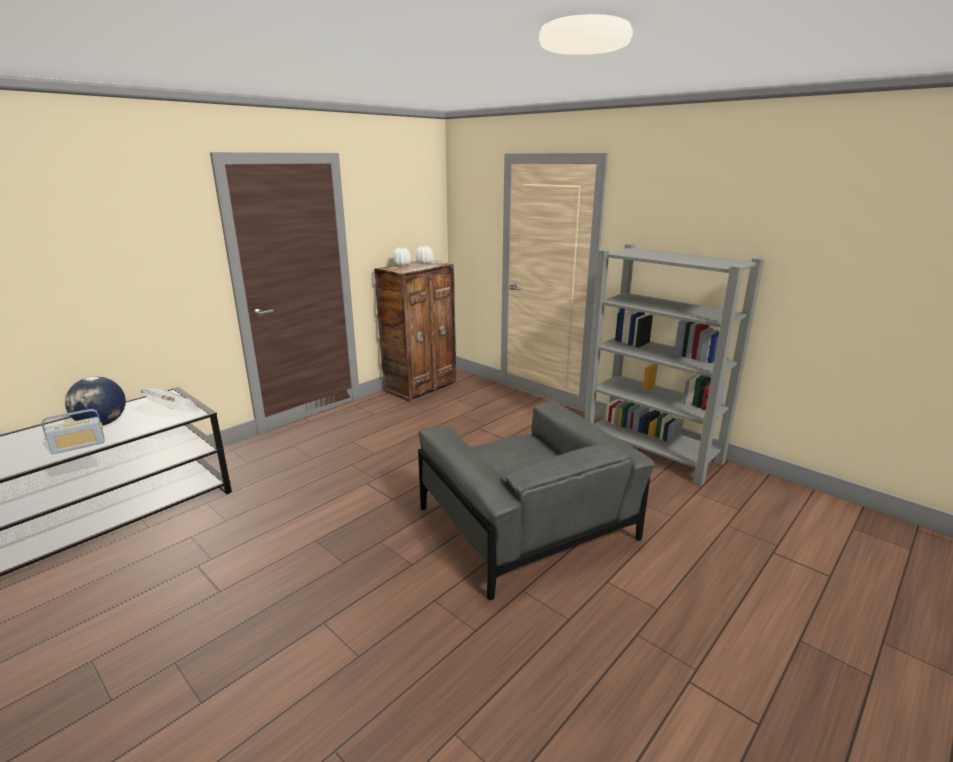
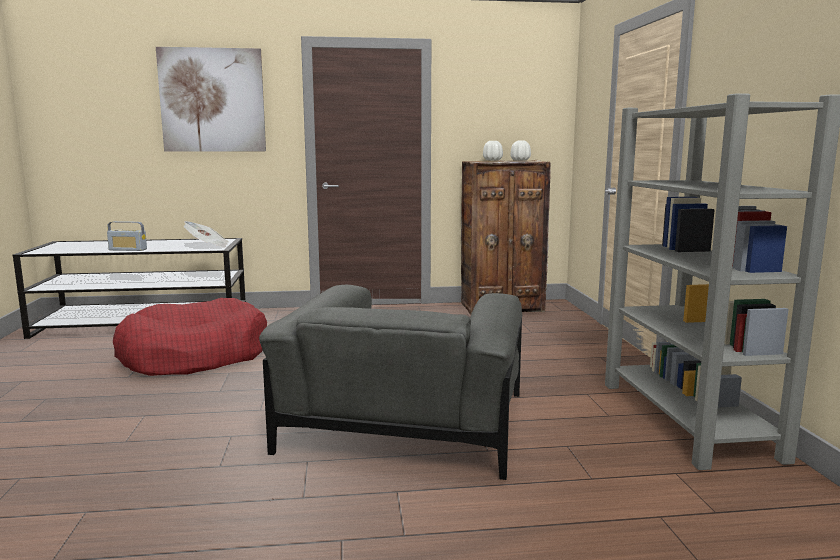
camera: 40 degrees right, 10 degrees down
(102, 424) = (162, 244): globe -> none
(113, 234) = (212, 100): none -> picture
(245, 537) = (194, 356): none -> red dog bed

